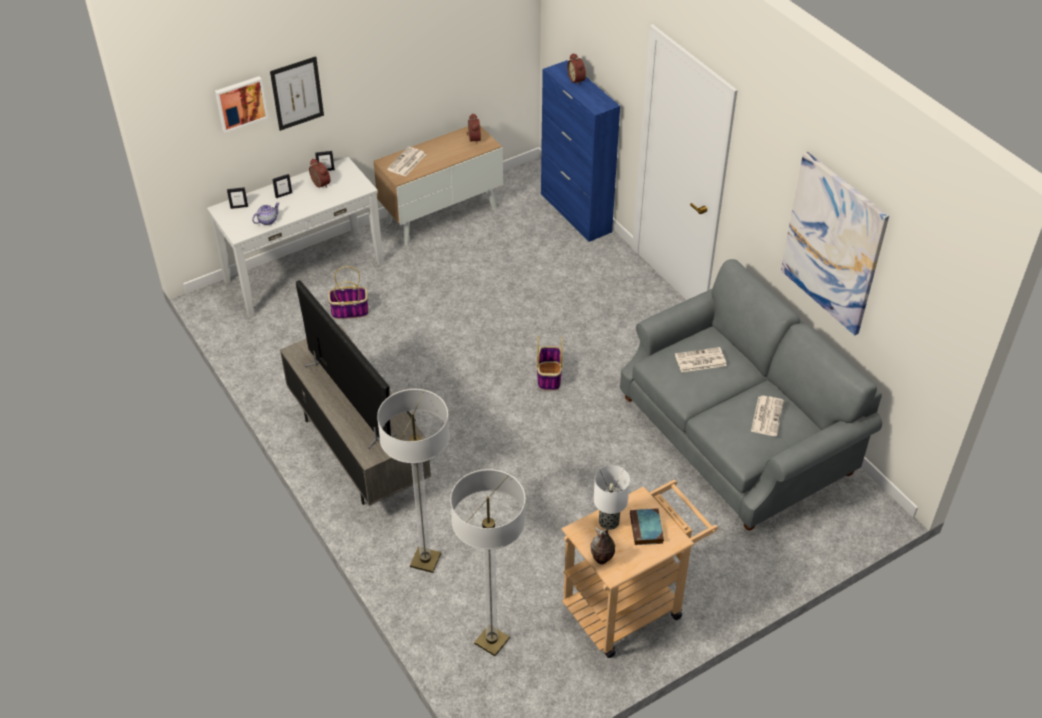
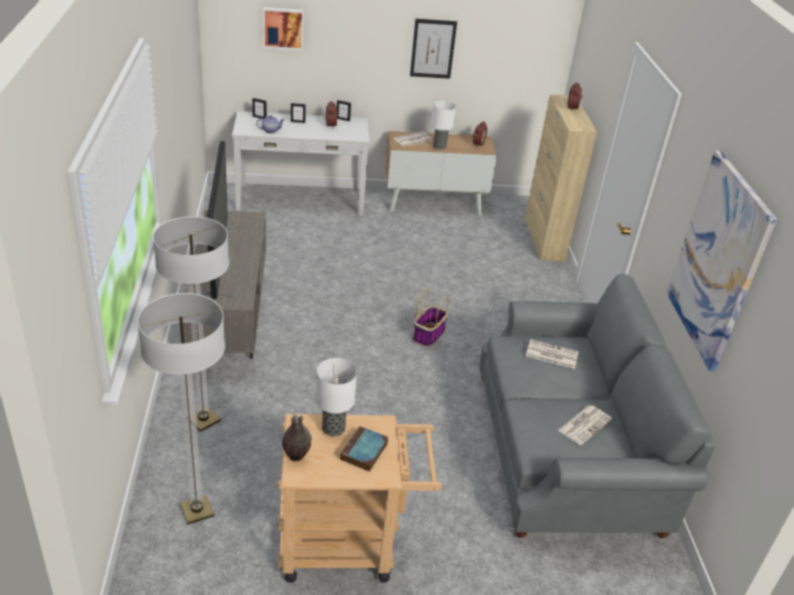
camera: 25 degrees right, 10 degrees down
(297, 93) = (334, 40): picture -> picture (433, 49)
(349, 311) = (310, 233): basket -> none
(441, 161) = (439, 147): none -> table lamp
(576, 213) = (544, 239): blue cabinet -> beige cabinet

